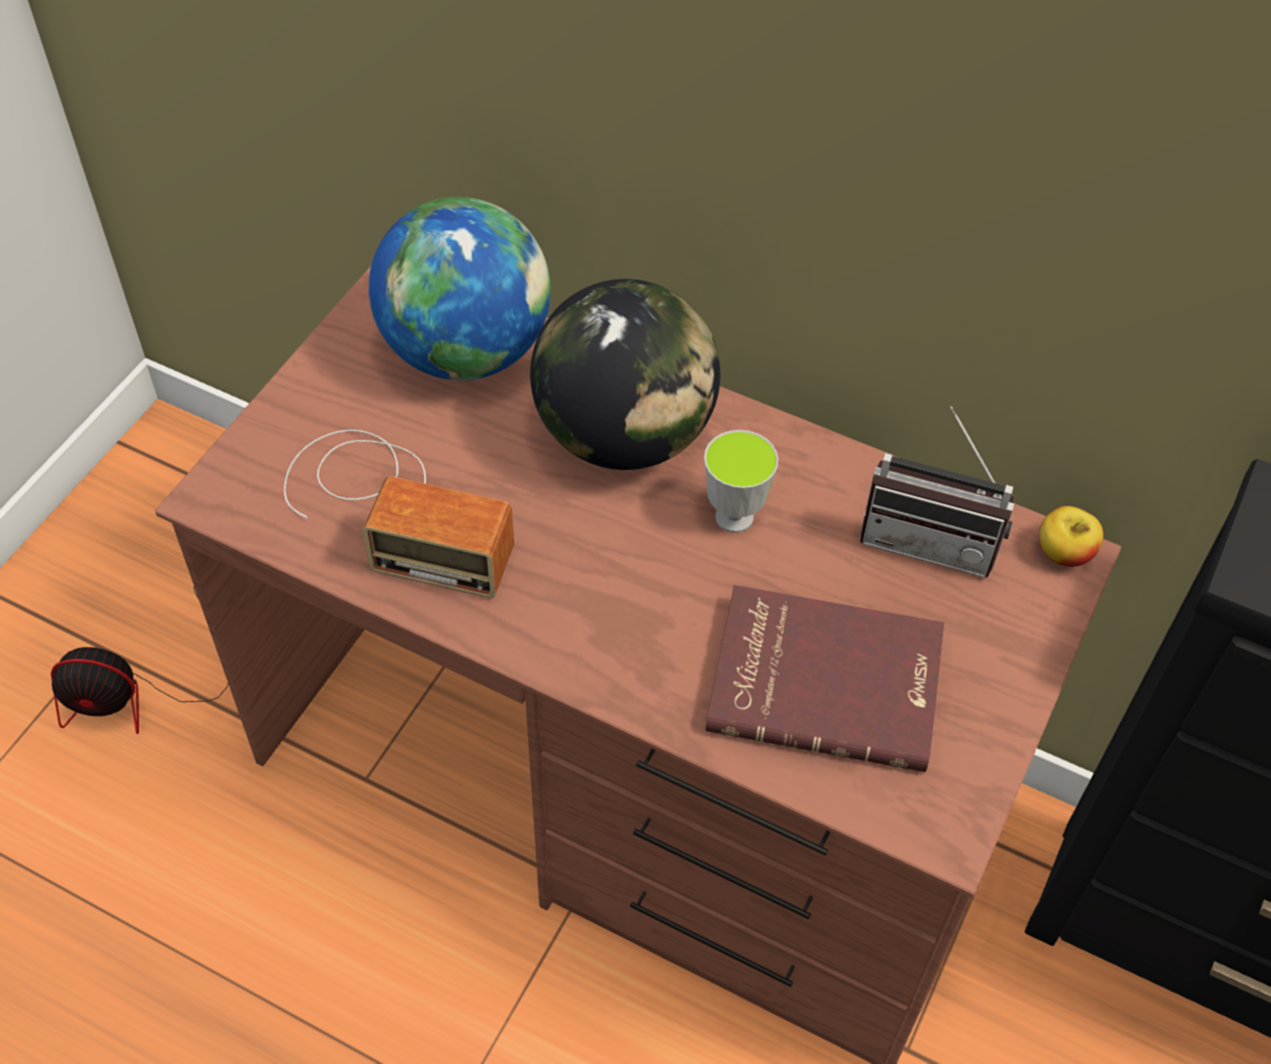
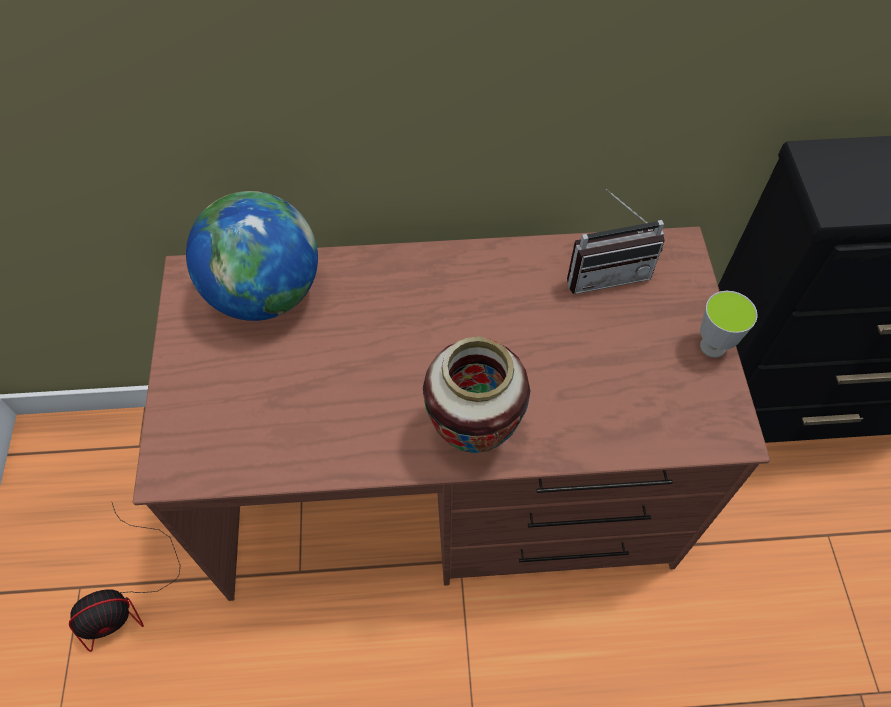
camera: 30 degrees left, 5 degrees up
(394, 510) = (292, 417): radio -> none
(595, 646) = (473, 435): none -> vase
(624, 435) = (397, 298): globe -> none
(734, 517) = (494, 315): cup -> cup (712, 346)
(825, 679) = (611, 383): red book -> none
(1063, 553) = (676, 245): apple -> none

